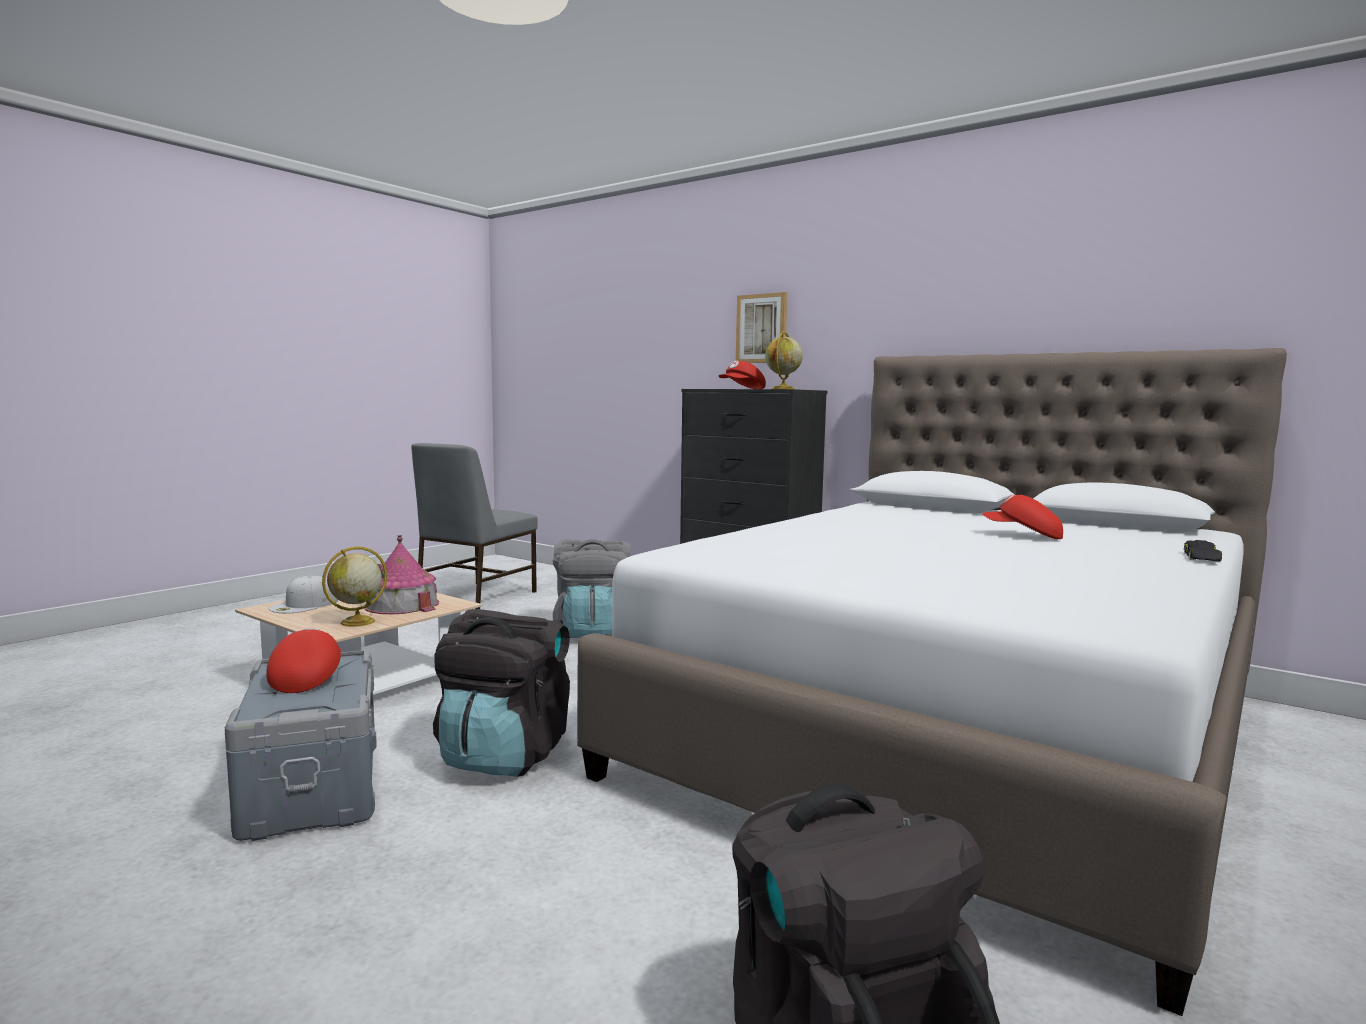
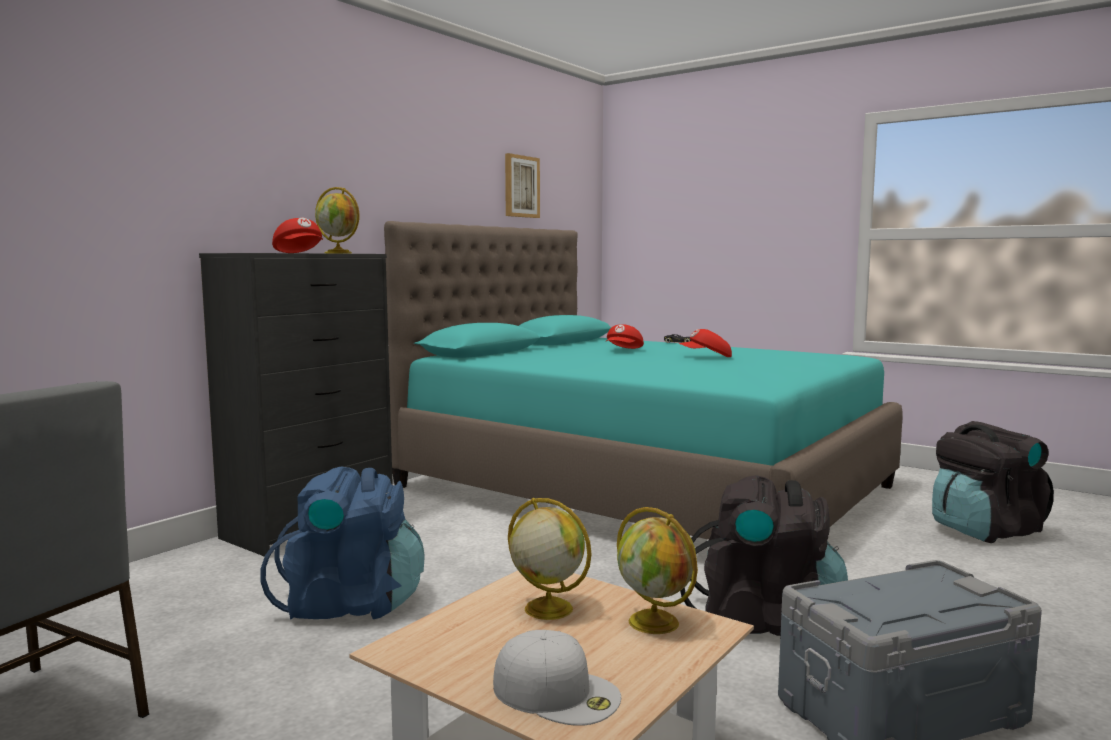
camera: 90 degrees left, 0 degrees up
(306, 678) = (890, 604): red cap -> red cap (706, 357)
(402, 604) = (547, 609): toy house -> globe
(592, 632) = (351, 604): grey backpack -> blue backpack
(762, 328) = (247, 175): picture -> picture (521, 186)
(955, 733) = (643, 486): white bed -> turquoise bed

